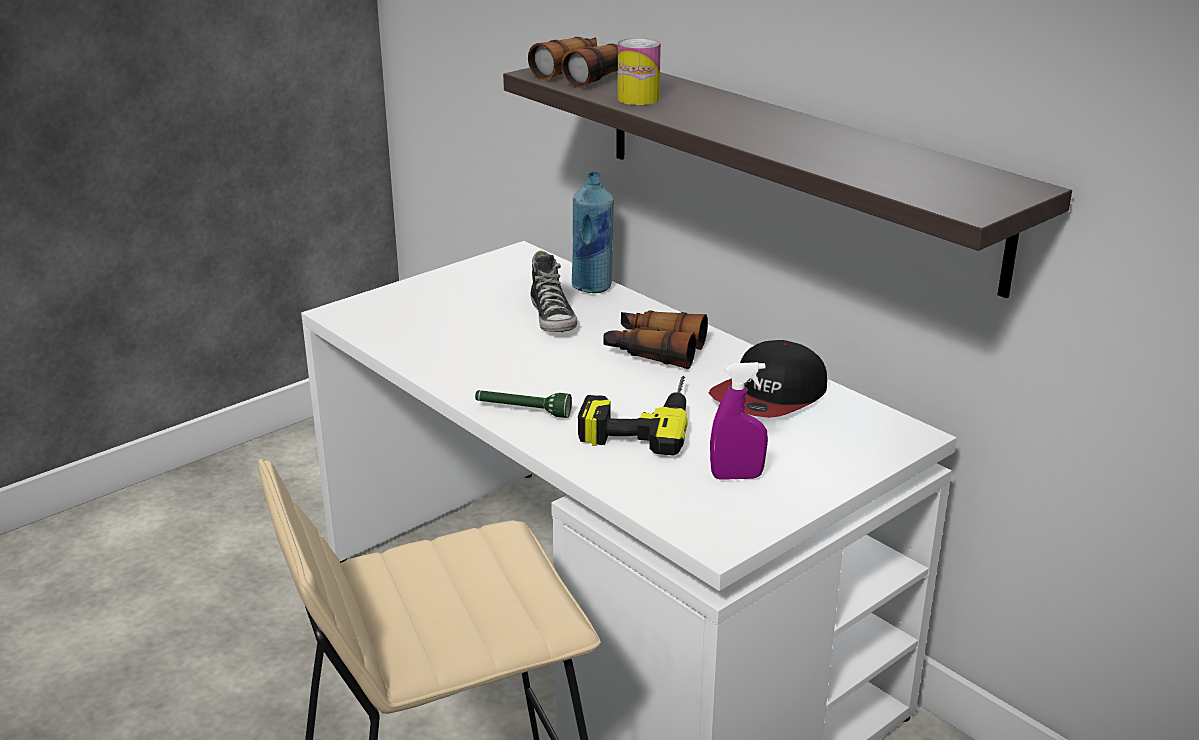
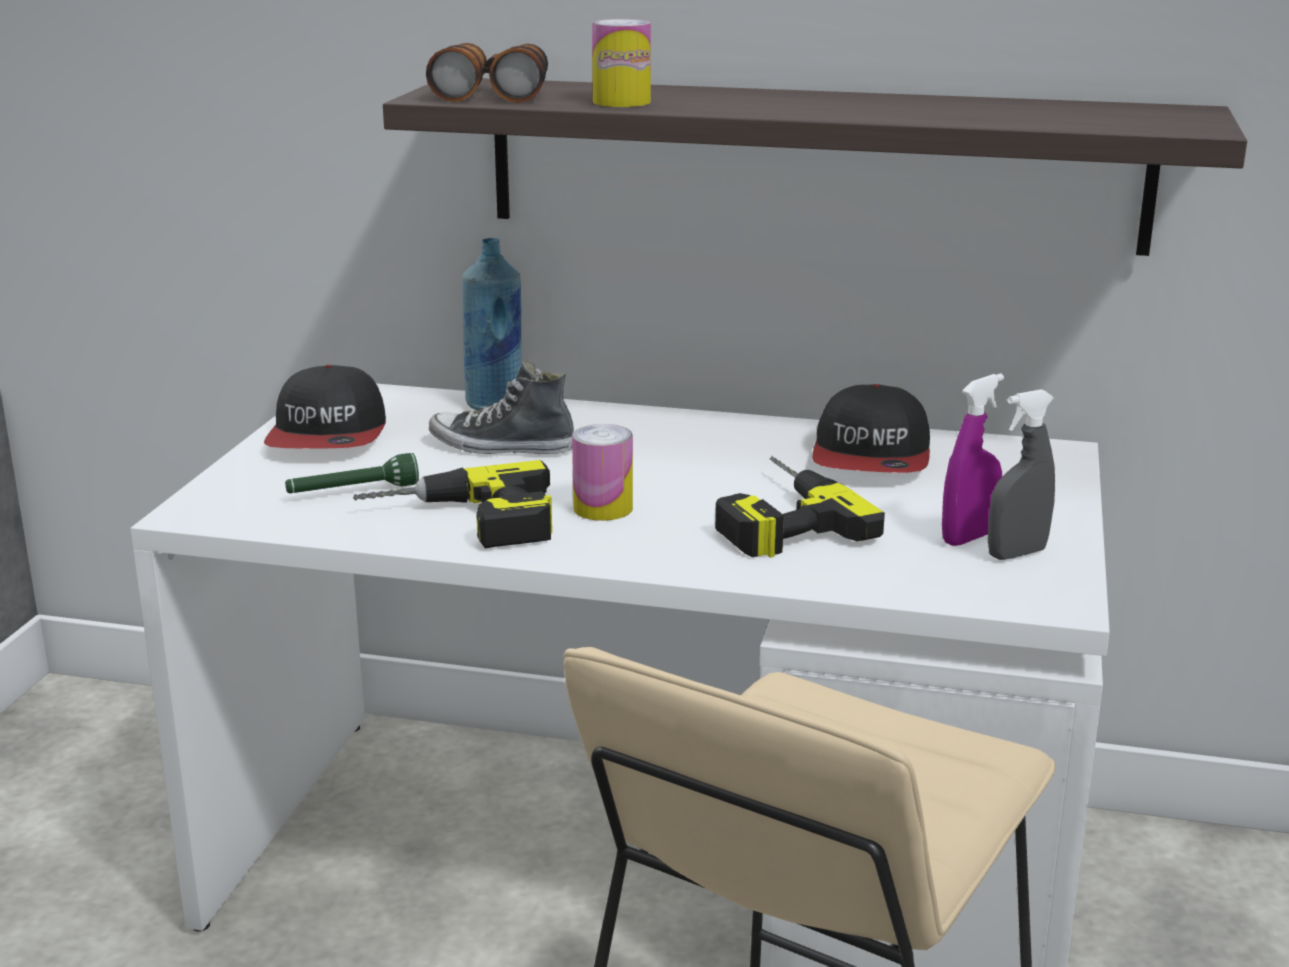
camera: 35 degrees left, 5 degrees down
(459, 363) = (462, 523): none -> power drill
(472, 282) = (329, 435): none -> cap
(522, 411) = (629, 548): green flashlight -> green flashlight (352, 492)
(547, 379) = (603, 508): none -> can
(553, 318) = (502, 447): shoe -> shoe turned 150 degrees clockwise
(654, 350) = (676, 448): binoculars -> none
(749, 499) = (1016, 553): none -> grey spray bottle

